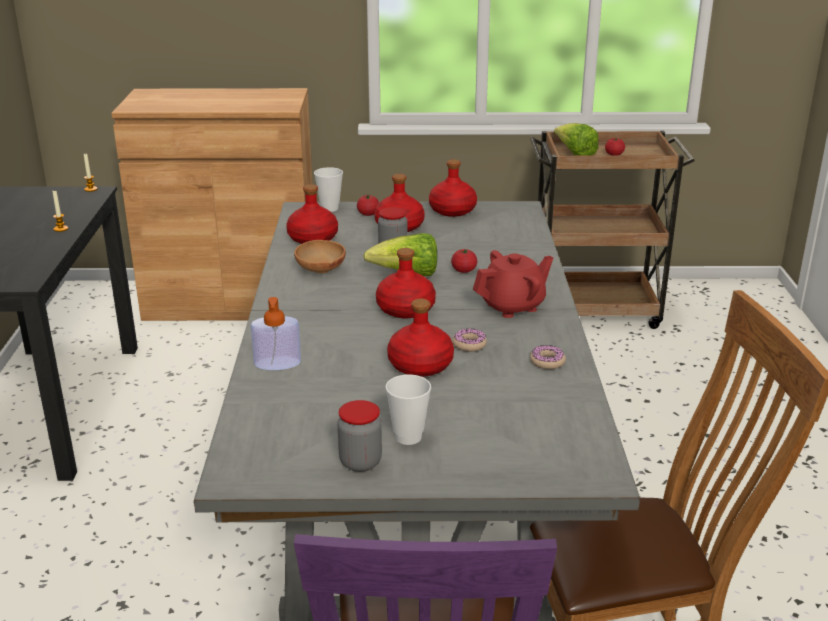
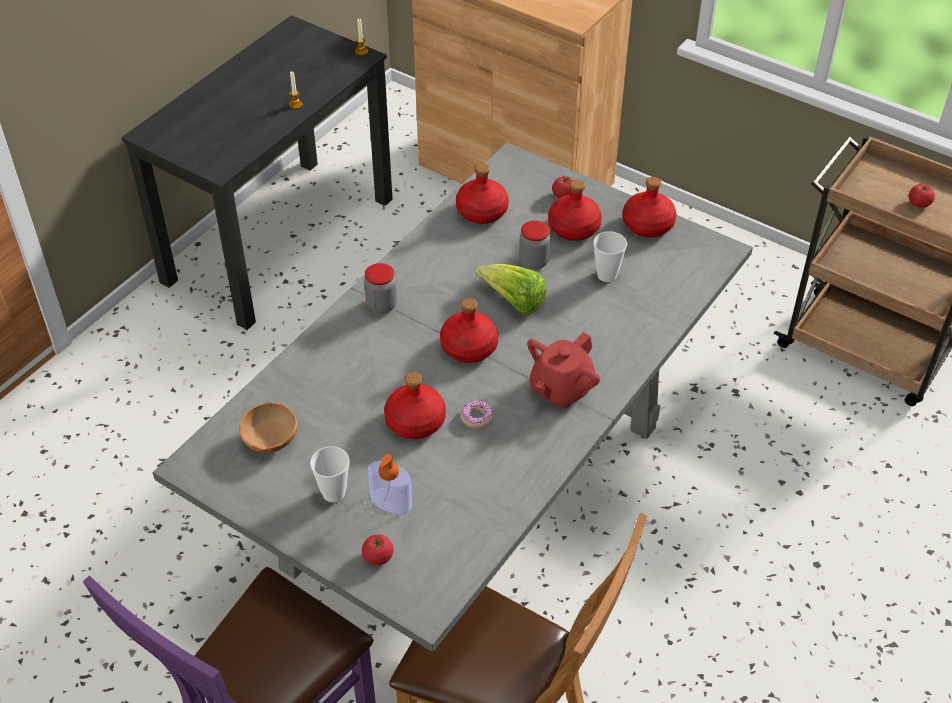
camera: 35 degrees right, 20 degrees up
(277, 363) = (315, 363): soap dispenser -> soap dispenser (391, 501)
(320, 271) = (447, 262): brown bowl -> brown bowl (269, 441)
(330, 208) = (537, 171): cup -> cup (607, 275)
(360, 462) = (280, 499): jar -> jar (381, 305)
(464, 270) = (568, 319): tomato -> tomato (378, 557)
(512, 306) = (561, 389): red teapot -> red teapot turned 120 degrees clockwise
(547, 362) = (517, 471): donut -> none
(575, 154) = (874, 184): lettuce -> none

